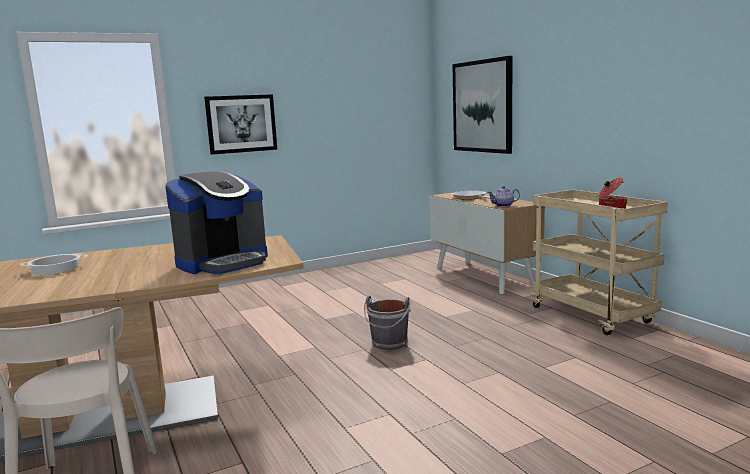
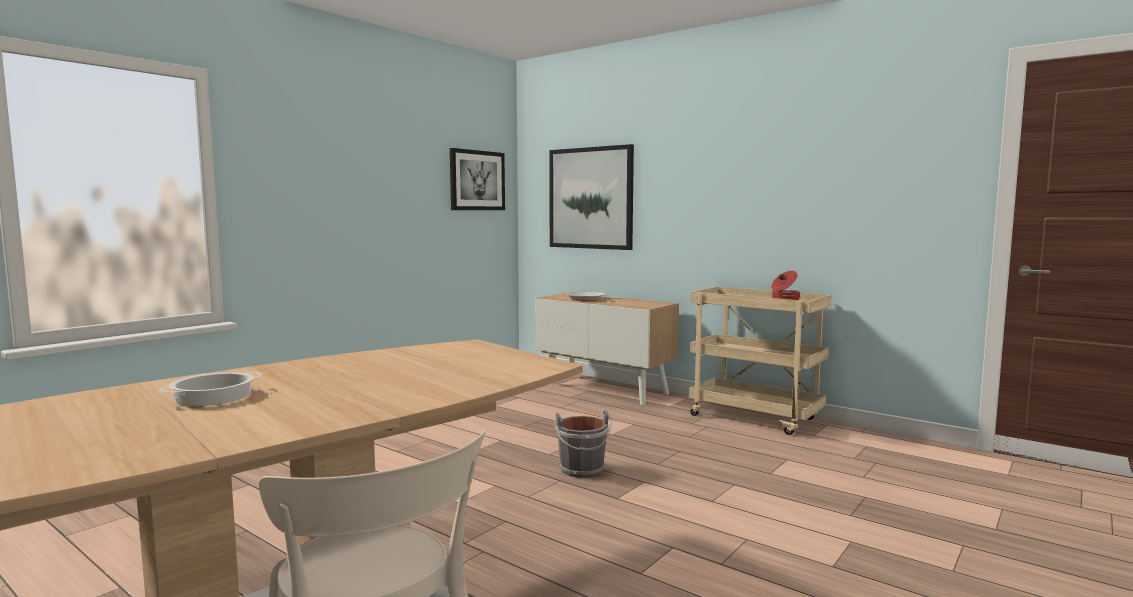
camera: 25 degrees left, 5 degrees down
(223, 262) = (475, 371): coffee machine -> none
(241, 124) = (310, 202): picture -> picture (477, 180)
(503, 205) = (641, 305): teapot -> none

